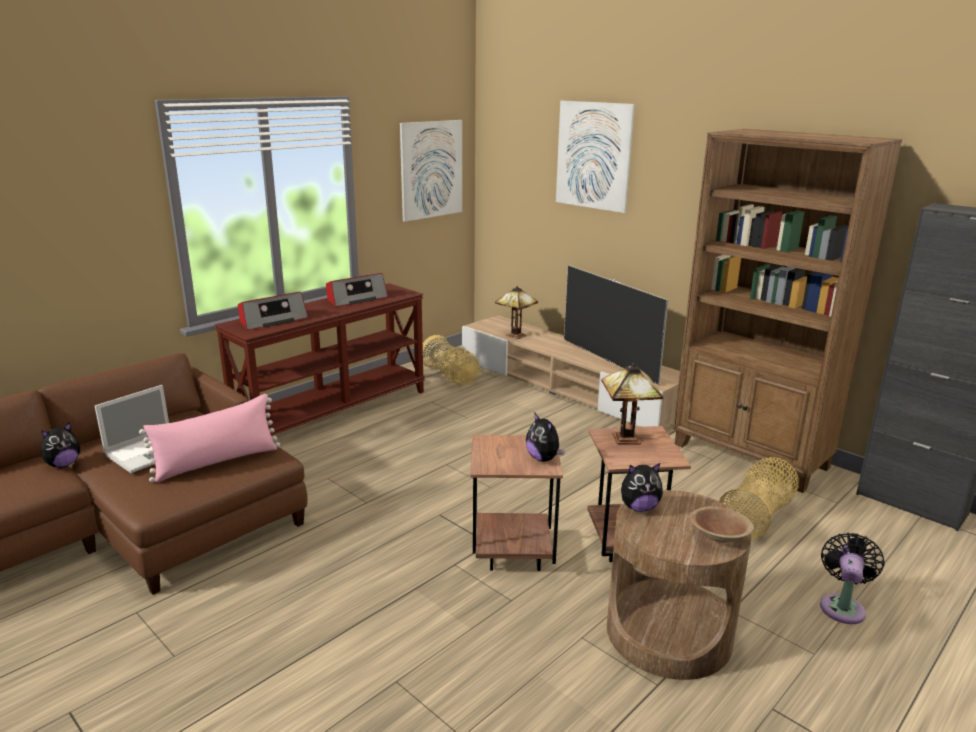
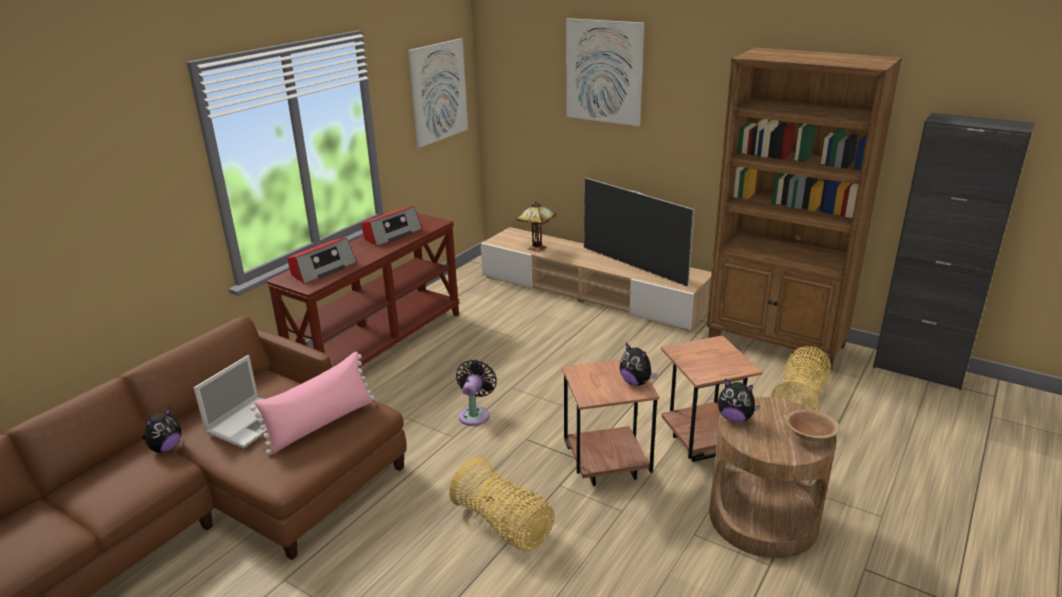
camera: 10 degrees left, 5 degrees up
(450, 377) = (478, 295): basket -> basket (504, 526)
(628, 440) = (700, 353): table lamp -> none
(639, 507) = (735, 418): plush toy -> plush toy turned 45 degrees clockwise
(842, 606) = (891, 471): black fan -> black fan (475, 414)

